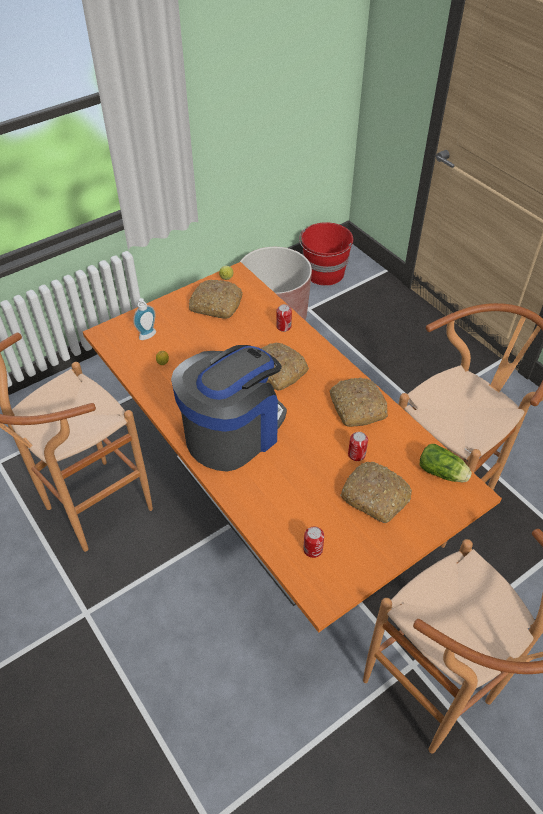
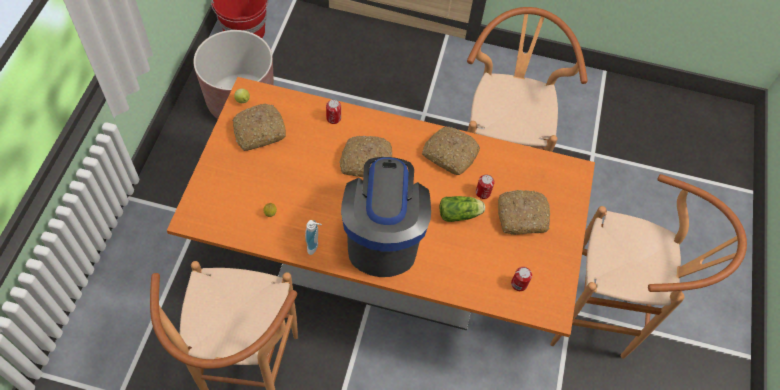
camera: 45 degrees left, 10 degrees up
(149, 336) = (232, 197): soap dispenser -> soap dispenser (315, 246)
(443, 473) = (547, 168): lettuce -> lettuce (460, 214)

